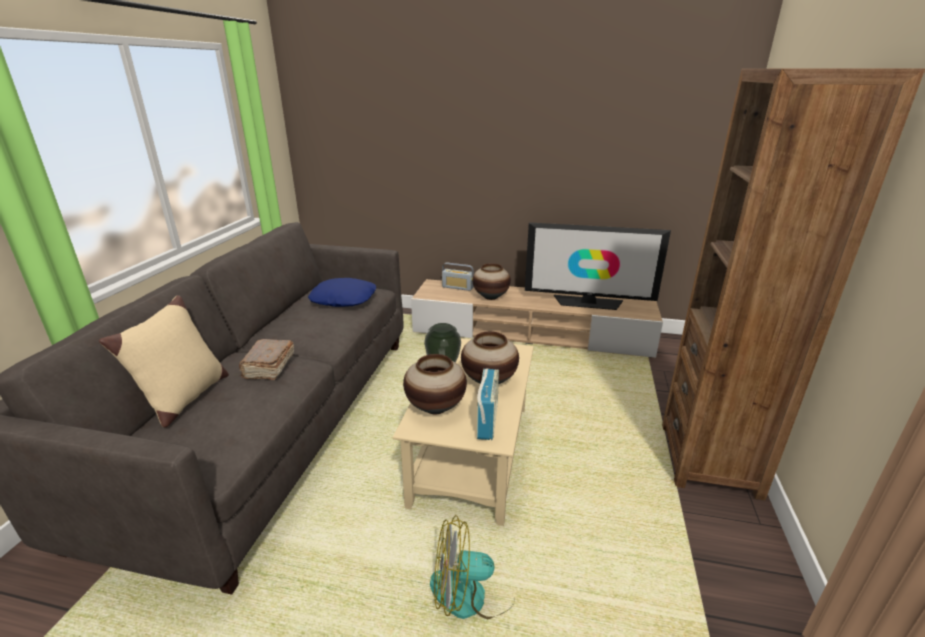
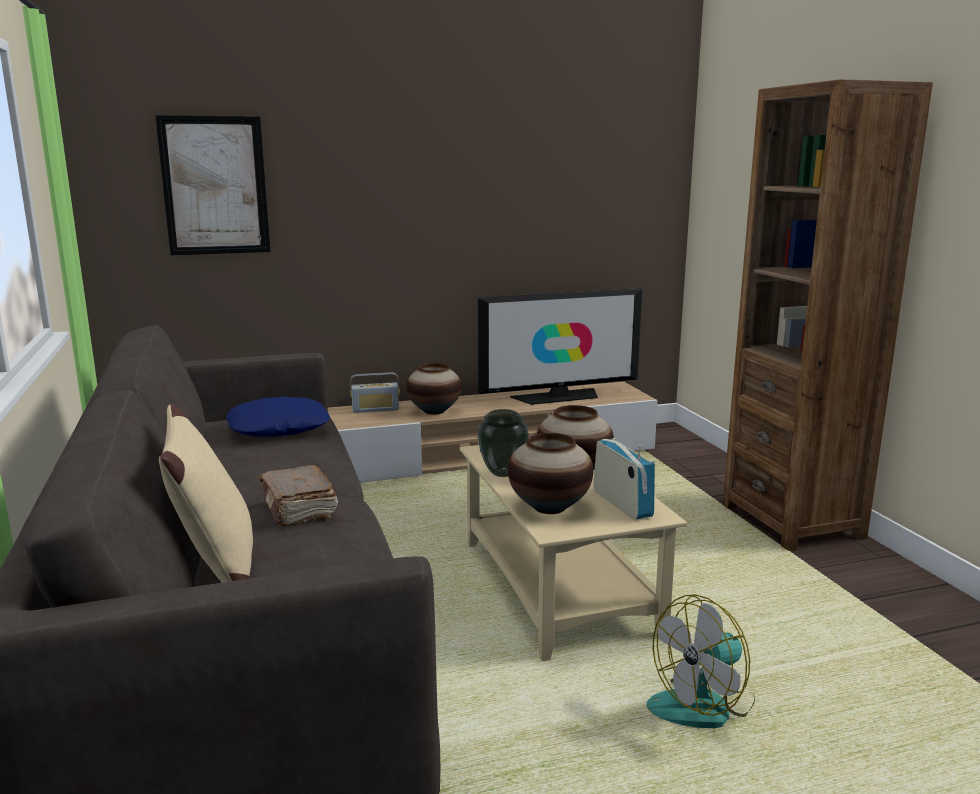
camera: 30 degrees left, 10 degrees down
(370, 129) = (215, 186): none -> picture

